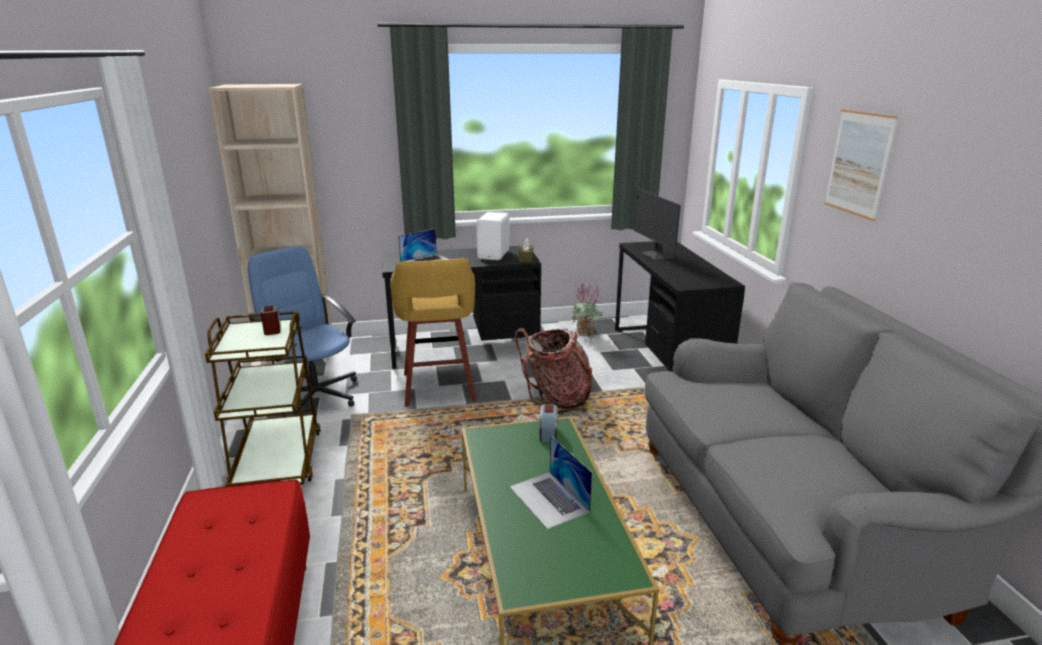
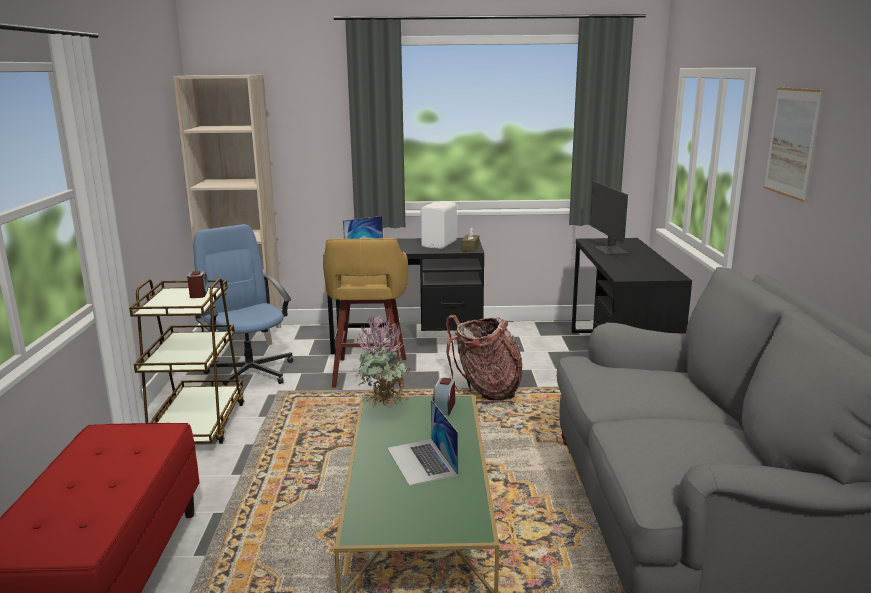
camera: 10 degrees right, 5 degrees down
(585, 336) = (538, 336): potted plant -> potted plant (385, 407)

